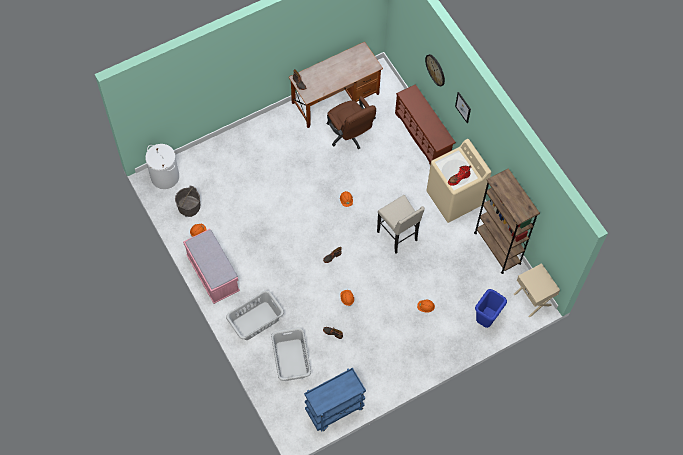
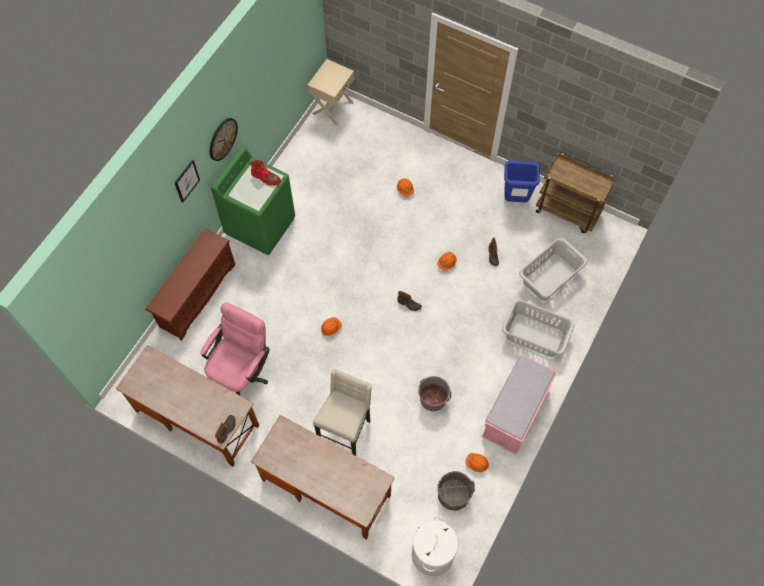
camera: 120 degrees left, 0 degrees up
(243, 143) = (325, 488): none -> desk
(256, 232) = (433, 399): none -> grey bucket
(334, 410) = (568, 211): blue cart -> brown cart
(349, 135) = (242, 373): brown office chair -> pink office chair
(398, 236) = (341, 254): beige stool -> beige stool (346, 431)
(435, 70) = (145, 237): wall clock -> wall clock (222, 139)
(454, 198) = (260, 225): beige washing machine -> green washing machine
(486, 319) = (381, 135): blue trash can -> blue trash can (515, 199)
(497, 248) = (295, 161): brown bookcase -> none

